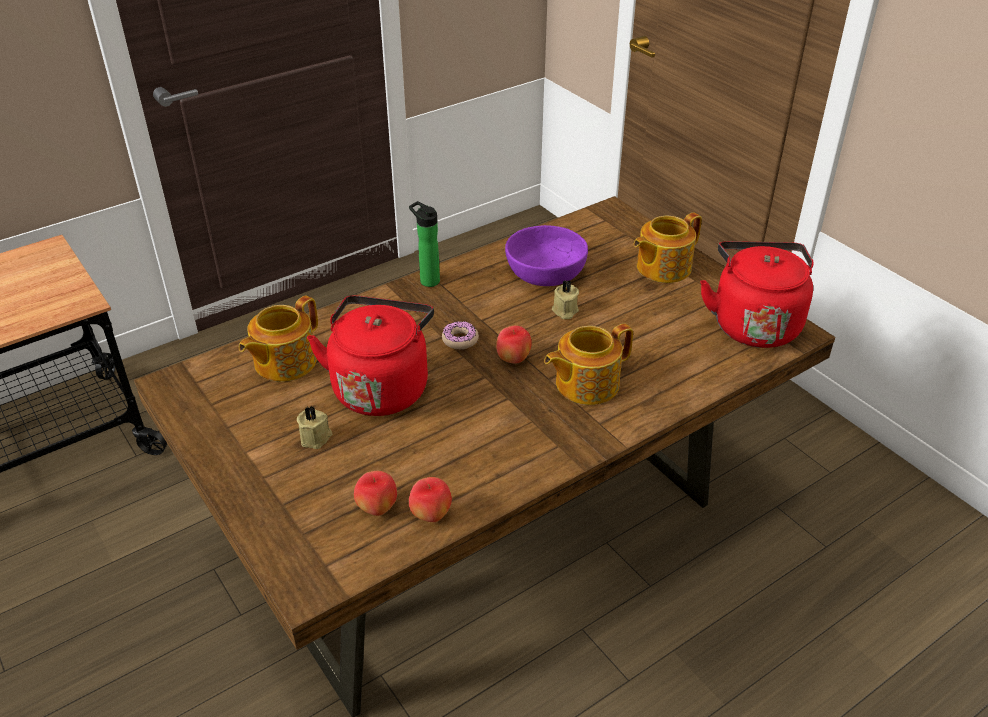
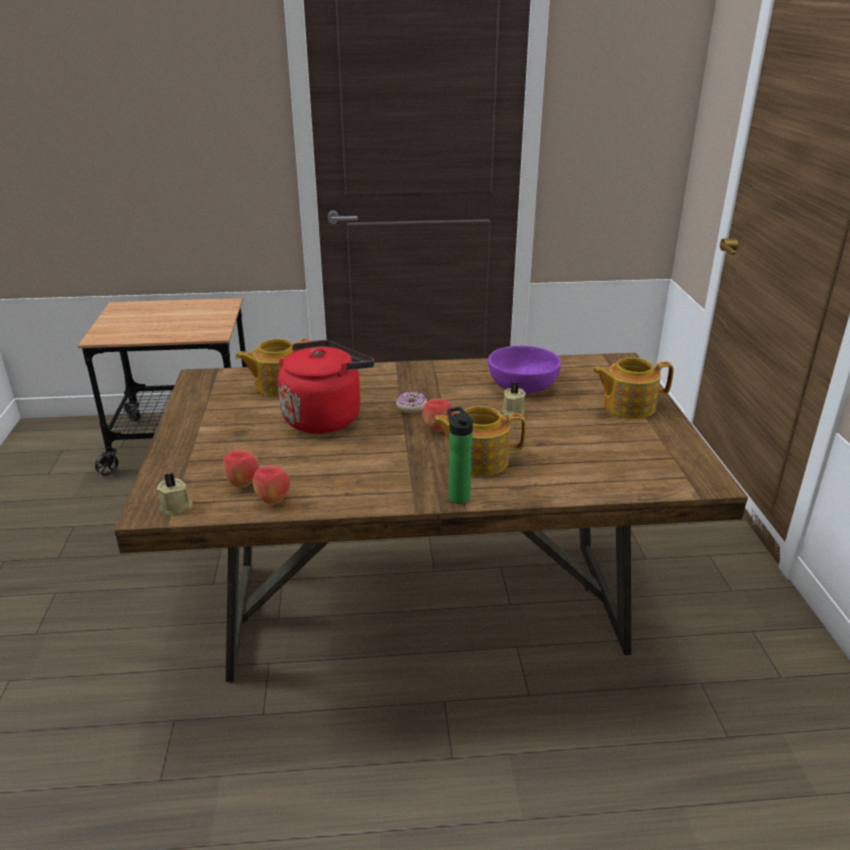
camera: 30 degrees right, 10 degrees down
(316, 438) = (250, 432): beige candle -> beige candle (176, 507)
(427, 280) = (427, 367): bottle -> bottle (457, 495)
(753, 323) = (673, 464): red kettle -> none

